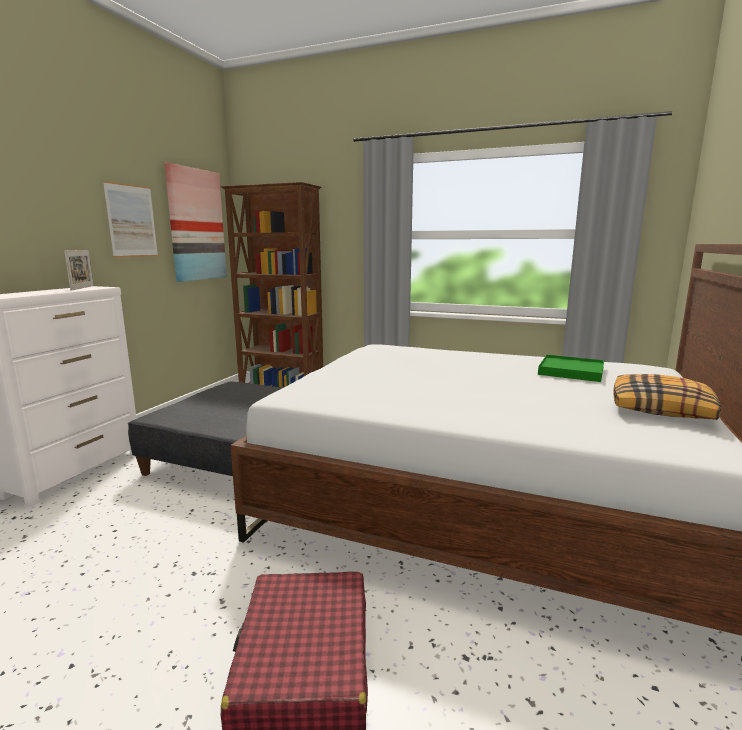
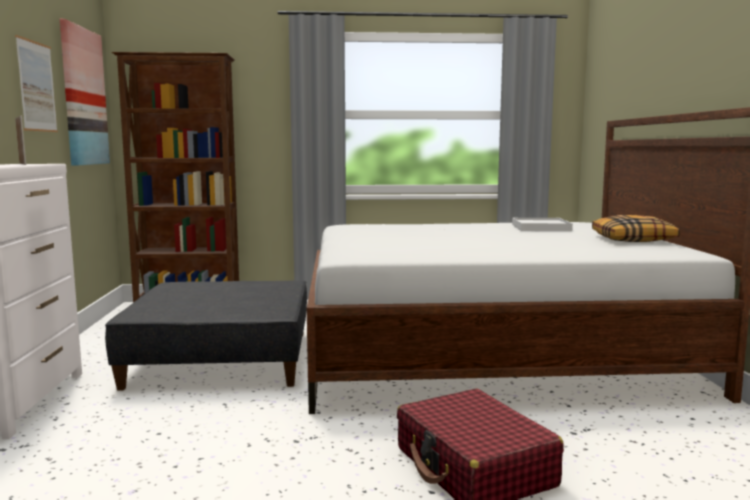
camera: 25 degrees left, 5 degrees down
(571, 371) = (541, 228): green tray -> white tray

